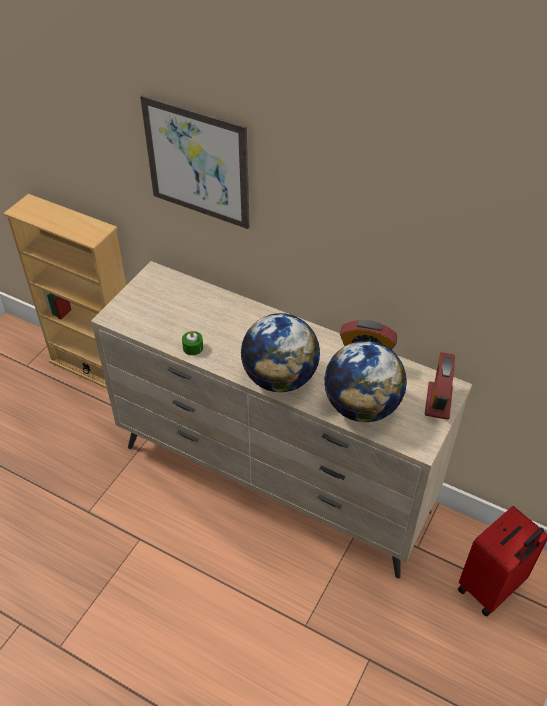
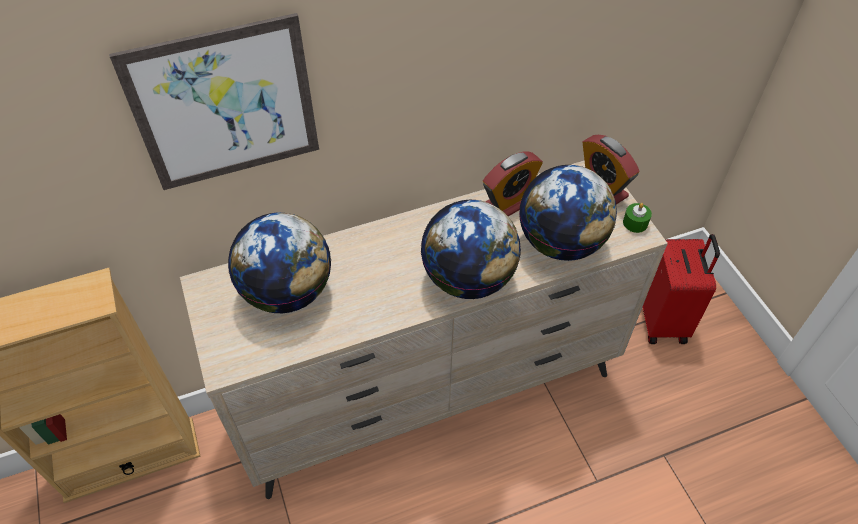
camera: 50 degrees left, 5 degrees up
(184, 307) = (287, 292): none -> globe
(193, 347) = (353, 322): green candle -> green candle (635, 223)

